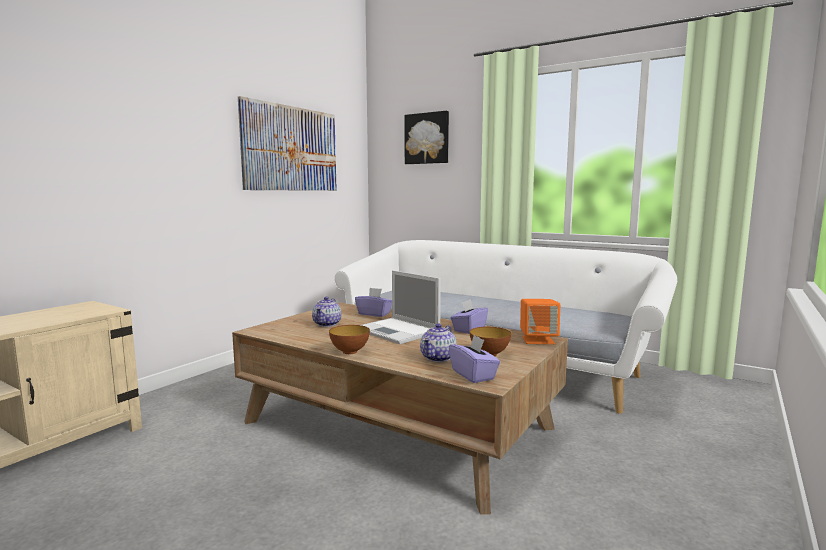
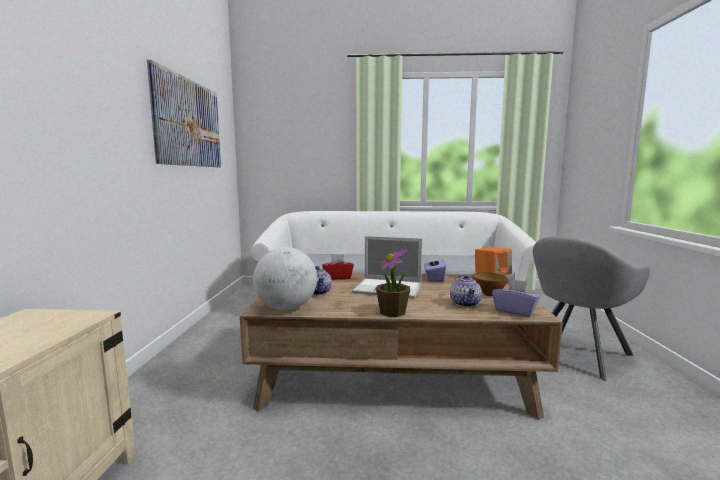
camera: 30 degrees left, 0 degrees up
(274, 332) = (286, 308): none -> globe
(349, 352) = (393, 312): bowl -> potted plant
(374, 314) = (337, 277): purple tissue box -> red tissue box
(427, 138) = (299, 123): picture -> none
(656, 470) = (576, 354): none -> grey armchair

